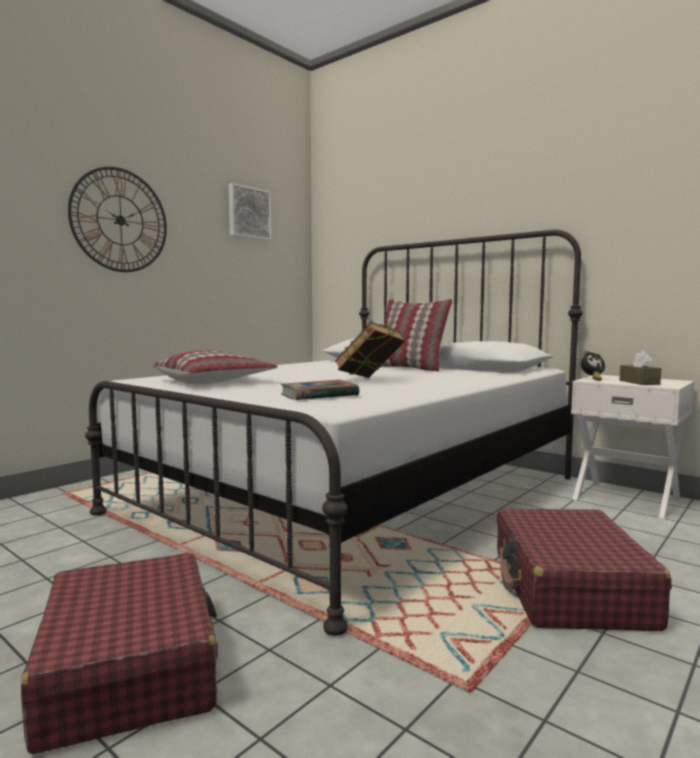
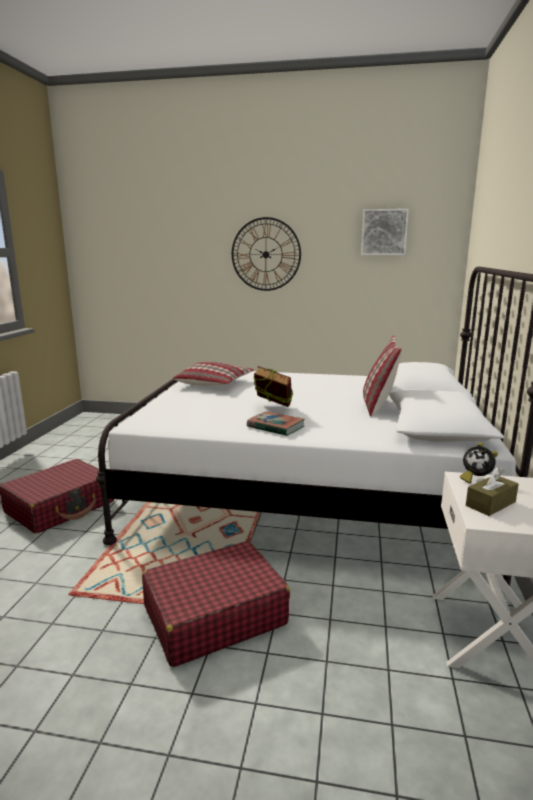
camera: 60 degrees right, 10 degrees up
(319, 395) = (182, 413): book -> book (275, 427)

